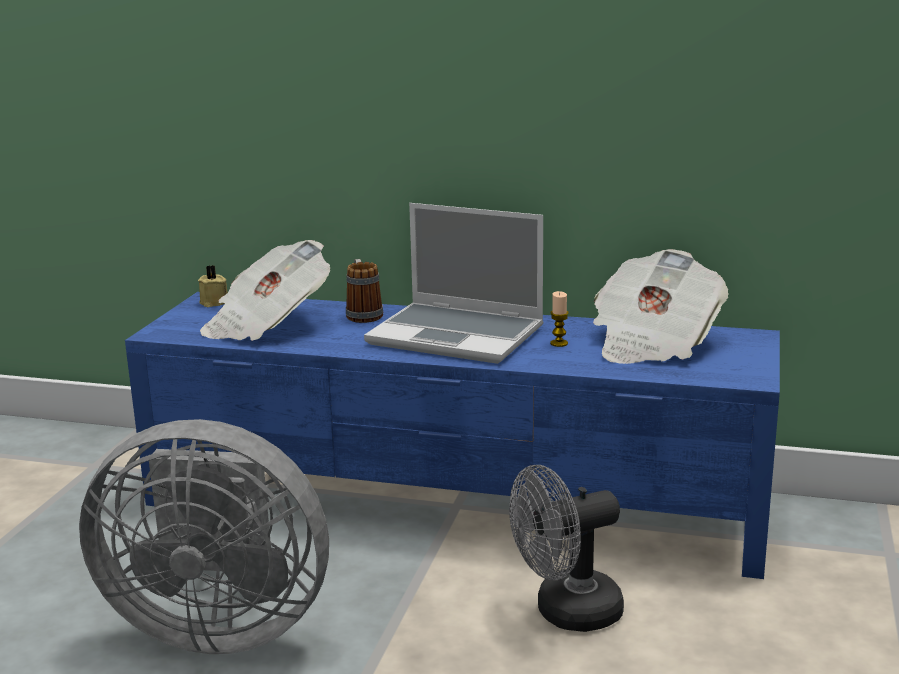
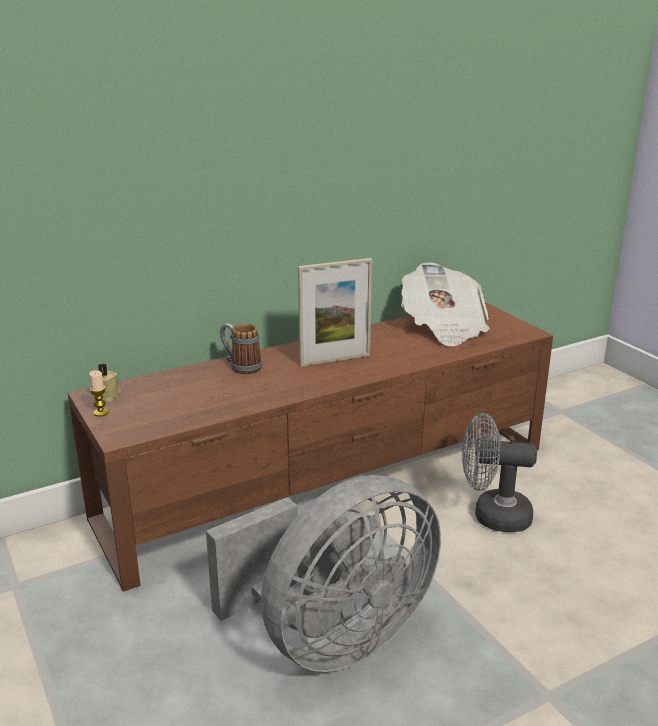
camera: 45 degrees left, 5 degrees up
(267, 325) = (192, 398): newspaper -> none
(456, 502) = (330, 482): blue tv stand -> brown tv stand
(458, 335) = (335, 360): laptop -> picture frame
(559, 343) = (400, 345): candle -> candle (100, 412)
(566, 613) = (492, 516): grey fan -> grey fan turned 75 degrees clockwise

